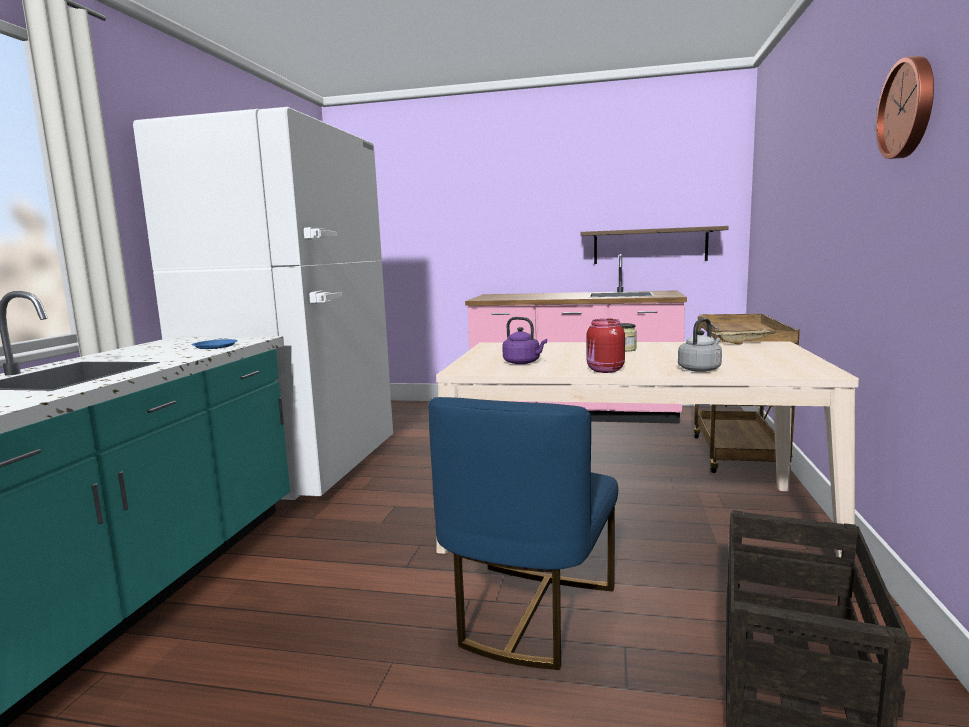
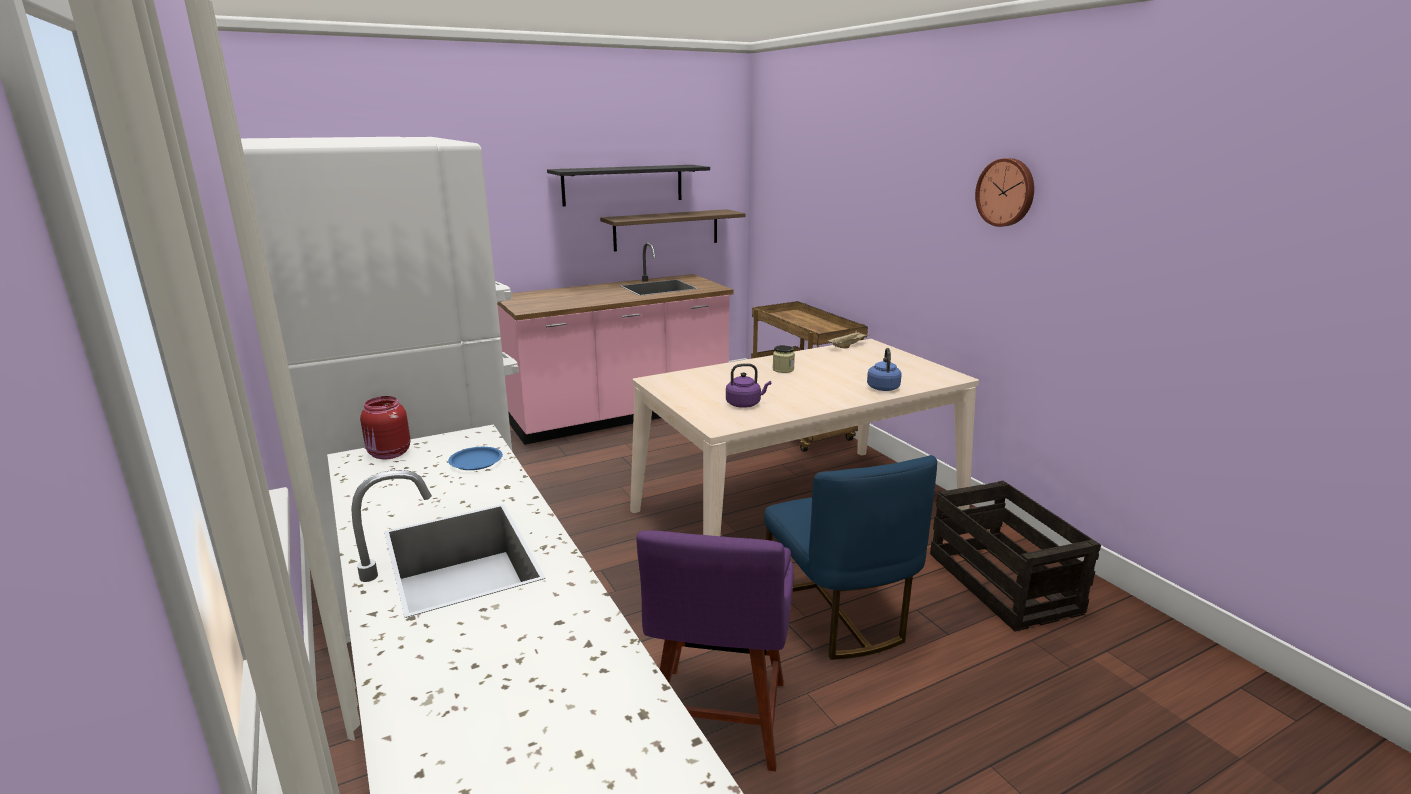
camera: 40 degrees left, 10 degrees up
(289, 644) = (717, 722): none -> purple chair
(604, 370) = (826, 402): red jar -> red jar (389, 454)
(606, 203) = (623, 185): none -> black shelf
(700, 369) = (883, 387): grey kettle -> blue kettle

